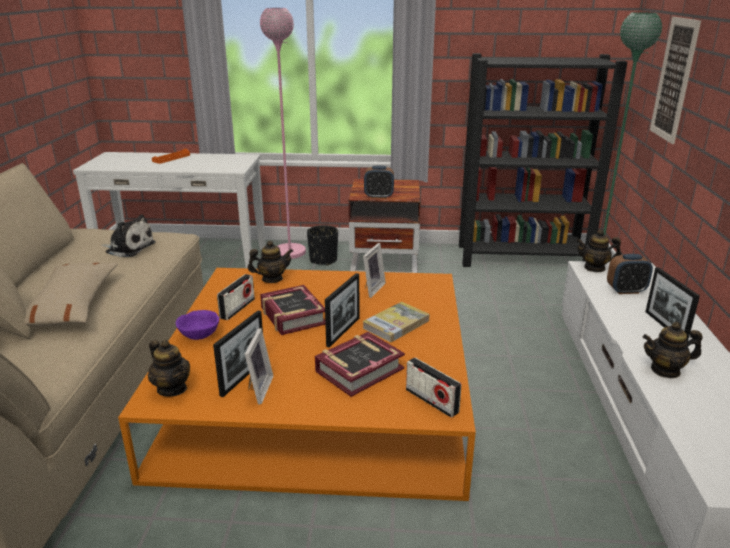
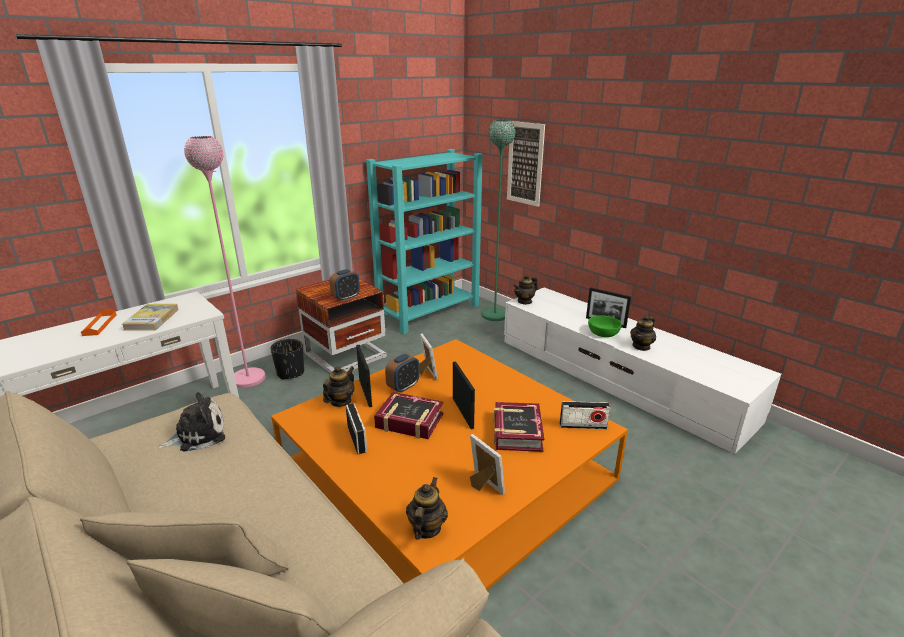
camera: 45 degrees left, 0 degrees up
(72, 305) = (261, 514): beige pillow -> none
(172, 388) = (426, 528): teapot -> teapot turned 75 degrees counterclockwise
(199, 336) = (368, 477): purple bowl -> none
(243, 377) = (458, 484): picture frame -> picture frame (365, 393)
(396, 324) = (484, 390): book -> book (152, 319)
(522, 257) = (429, 312): black bookcase -> turquoise bookcase
(626, 290) = (559, 309): alarm clock -> alarm clock (403, 387)
(637, 335) = (603, 333): none -> green bowl

